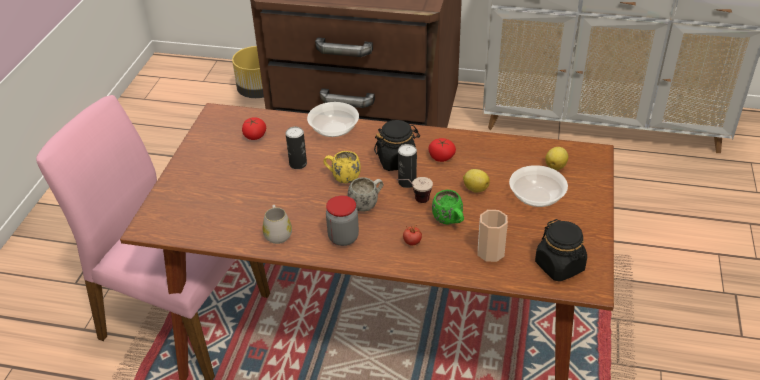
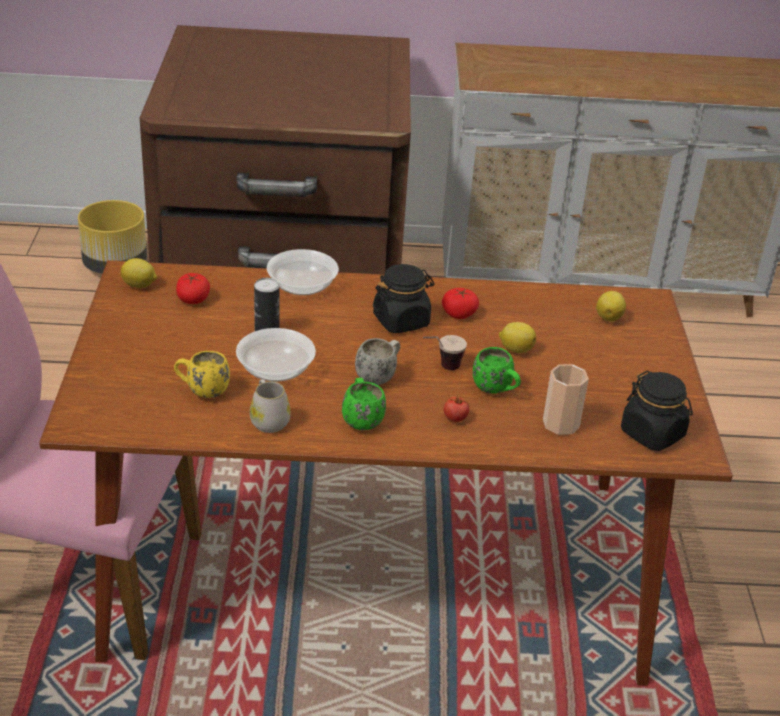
camera: 15 degrees left, 5 degrees down
(222, 123) = (139, 285): none -> lemon
(342, 178) = (334, 346): yellow mug -> yellow mug (202, 391)
(343, 238) = (361, 419): jar -> green mug
(407, 182) = (424, 346): can -> none
(536, 197) = (596, 355): bowl -> bowl (275, 370)

